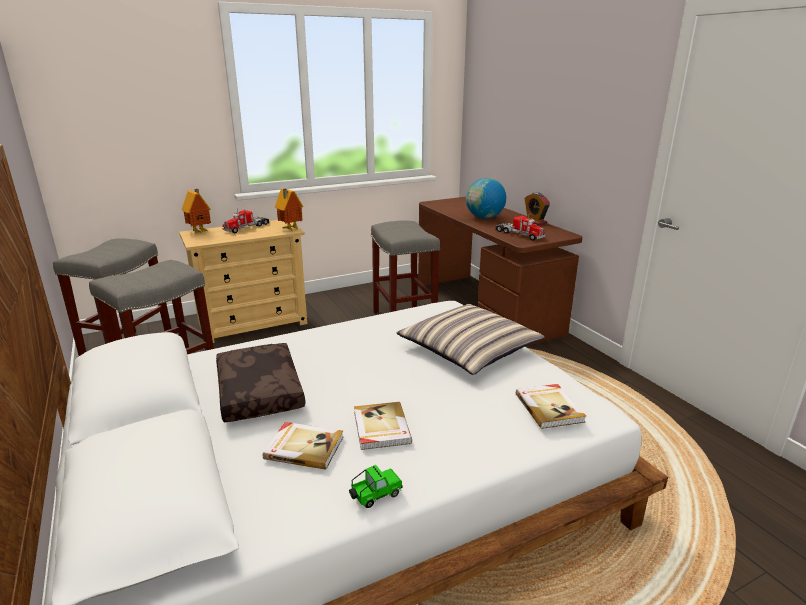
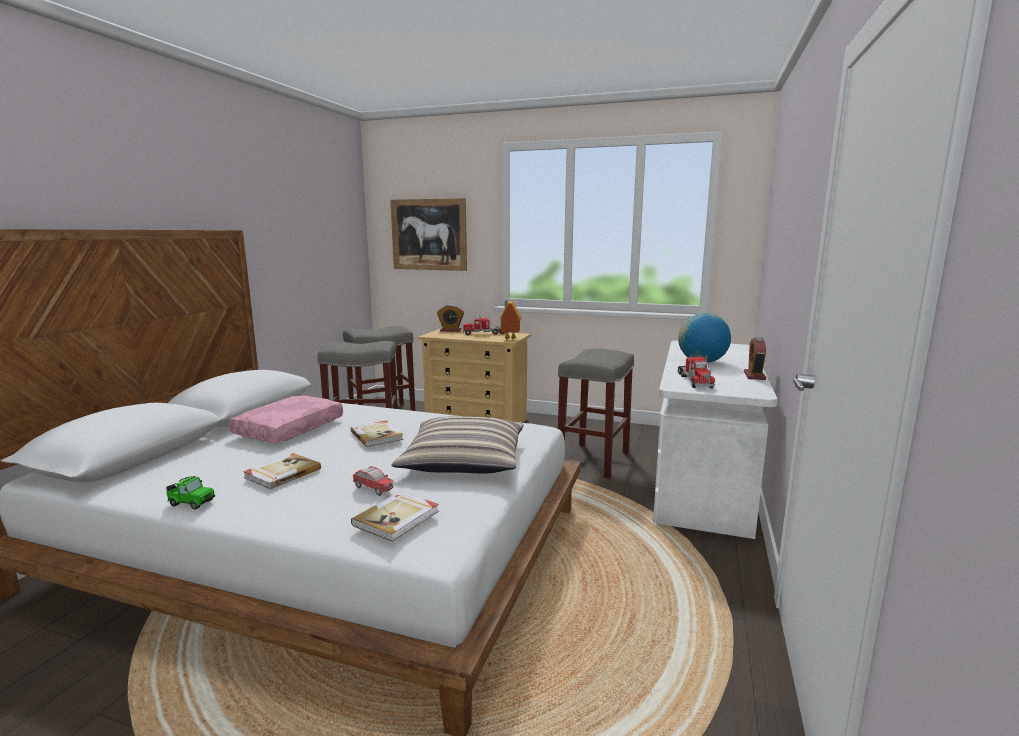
camera: 45 degrees right, 10 degrees down
(130, 116) = (429, 234): none -> picture
(200, 232) = (450, 330): toy house -> alarm clock
(257, 391) = (289, 429): brown pillow -> pink pillow
(304, 447) = (230, 463): book -> book (377, 435)
(483, 399) = (373, 489): none -> toy car
(486, 307) = (703, 478): brown desk -> white desk

